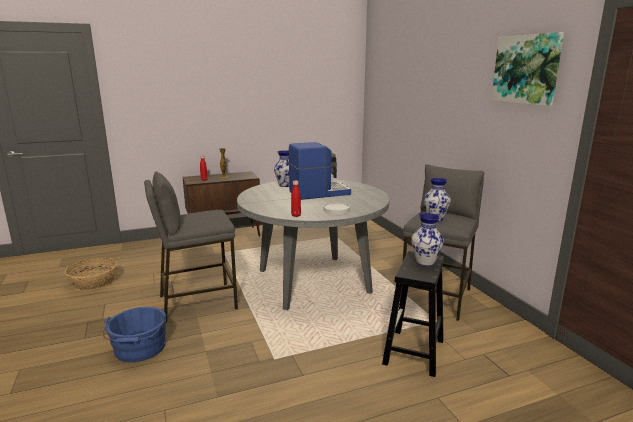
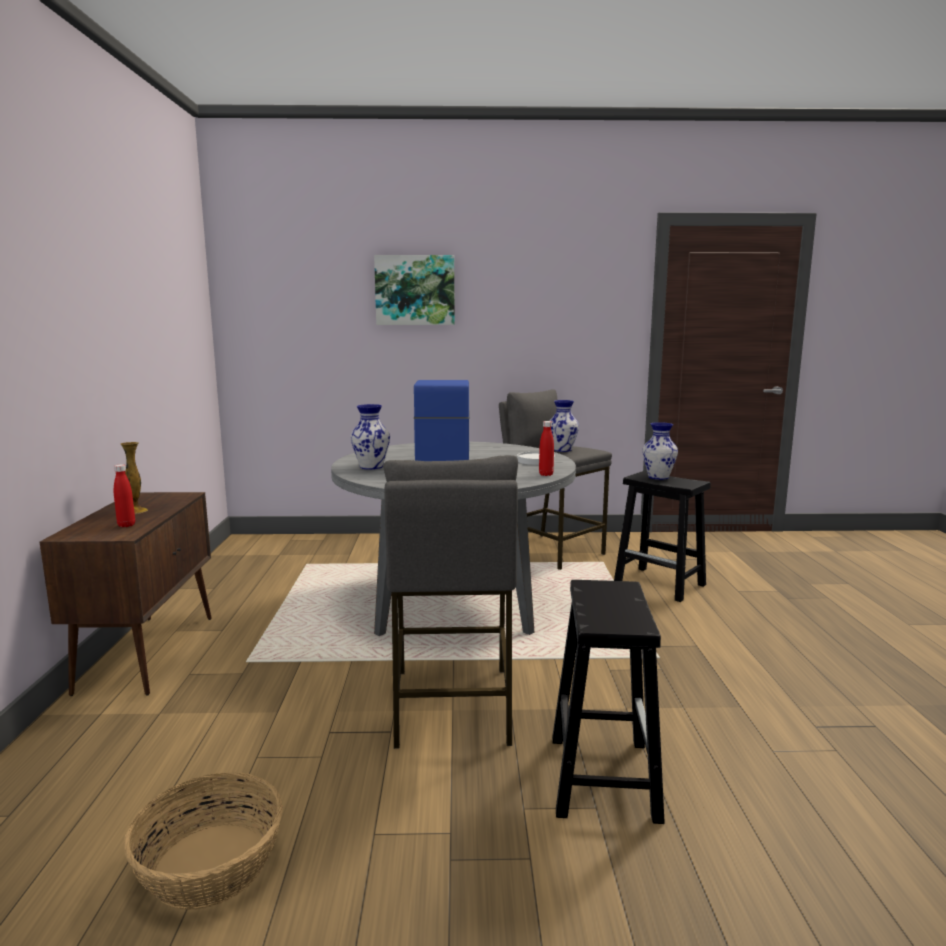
camera: 70 degrees left, 5 degrees down
(139, 349) = (602, 775): blue bucket -> black stool
(526, 69) = (580, 276): picture -> picture (415, 290)

